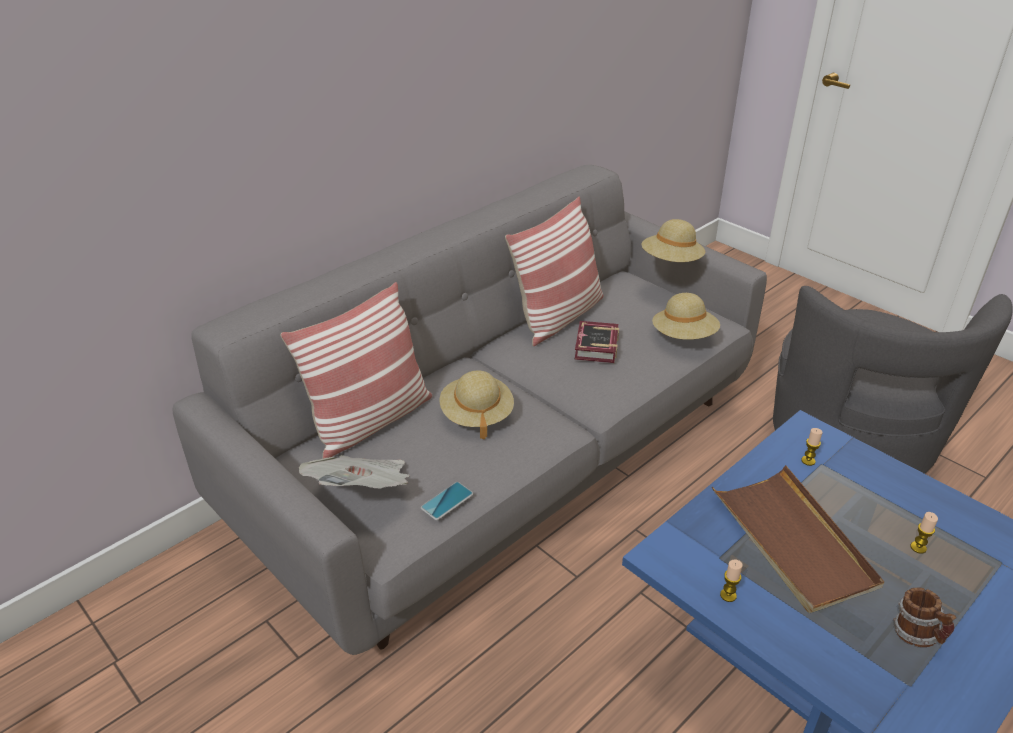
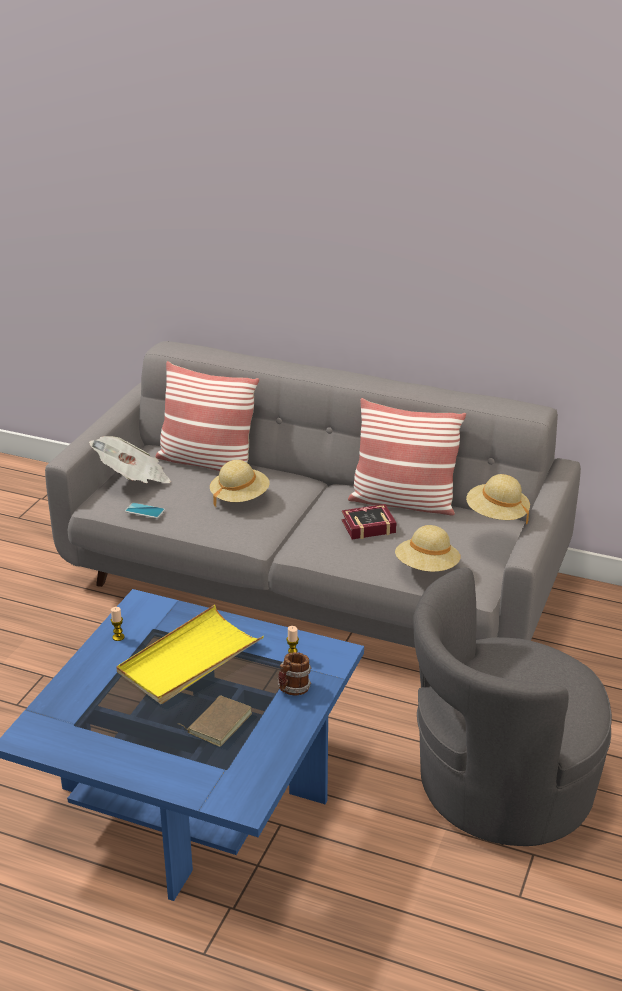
camera: 65 degrees right, 5 degrees down
(793, 541) = (189, 659): brown tray -> yellow tray
(917, 635) = (122, 726): mug -> mug (293, 690)
(918, 547) = (218, 722): candle -> brown book

